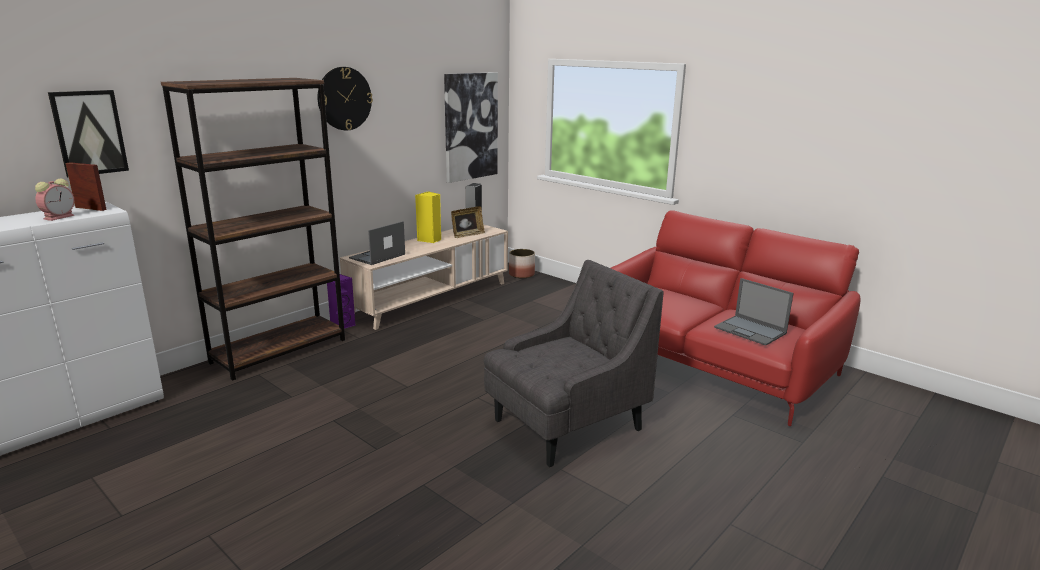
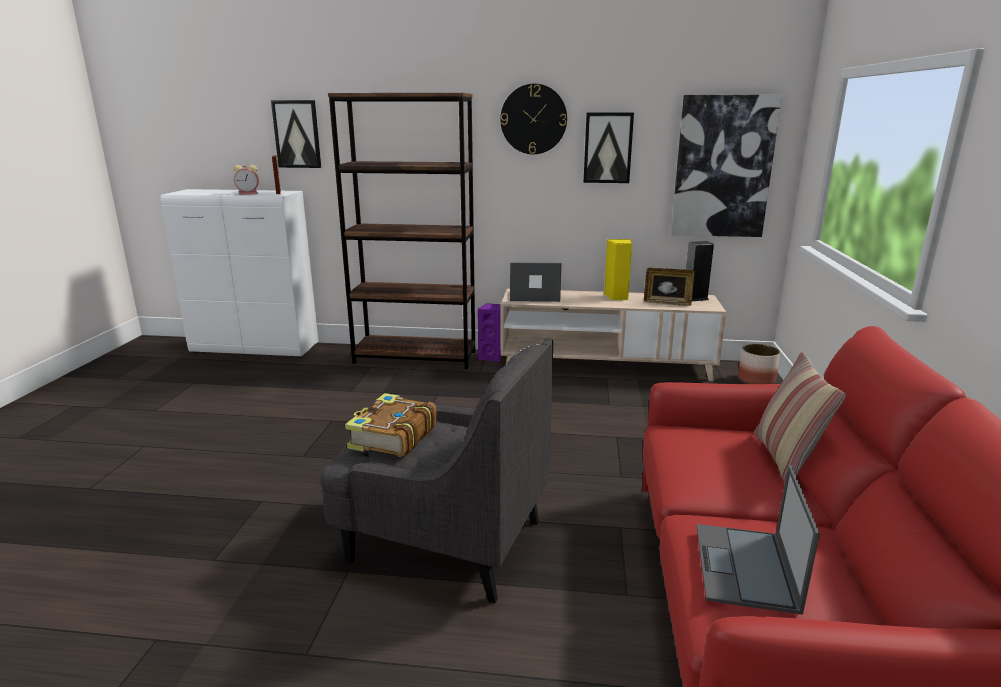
camera: 55 degrees right, 0 degrees up
(400, 119) = (608, 148): none -> picture
(542, 363) = (392, 437): none -> book
(675, 291) = (786, 459): none -> pillow

